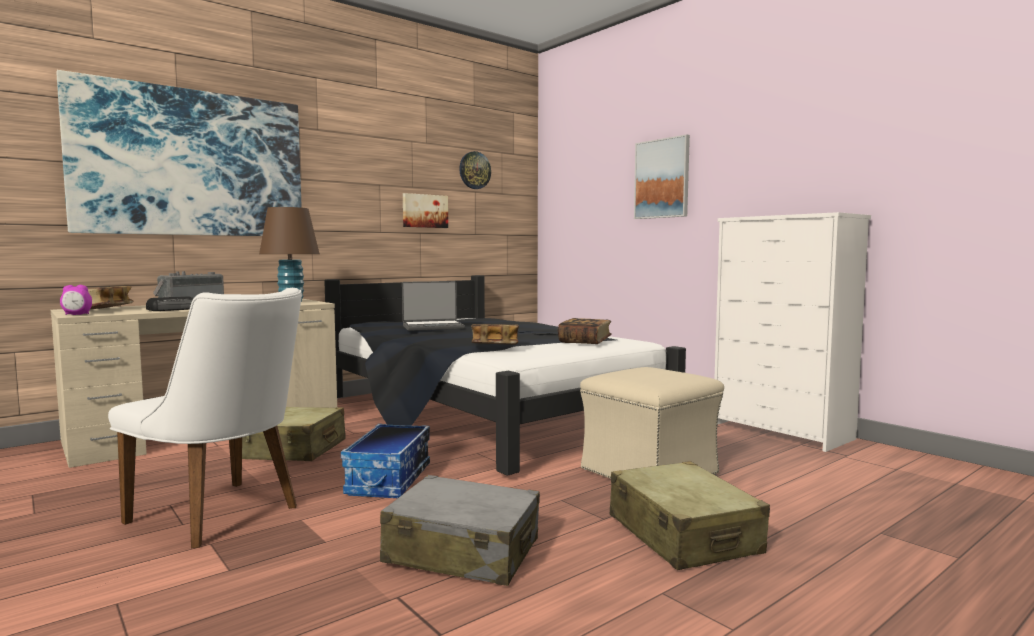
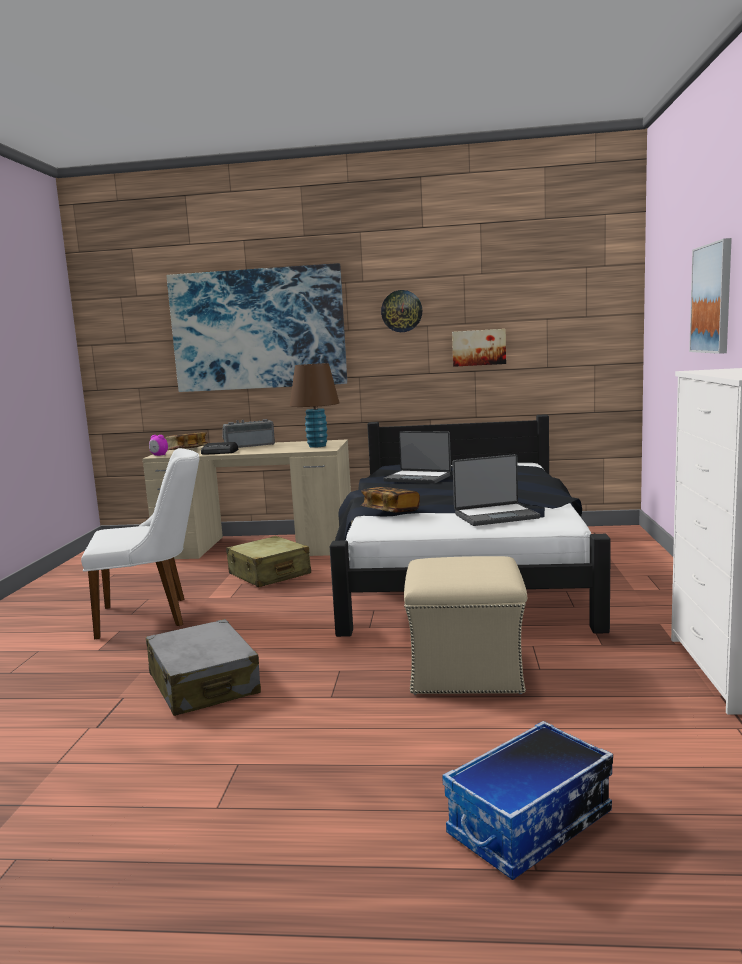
camera: 45 degrees right, 5 degrees up
(224, 517) = (153, 615): white chair -> white chair turned 90 degrees counterclockwise
(390, 480) = (274, 616): storage box -> storage box (530, 825)
(474, 170) = (544, 294): wall clock -> wall clock (401, 311)
(584, 342) = (495, 516): book -> laptop
(683, 535) = (352, 733): beige suitcase -> none

